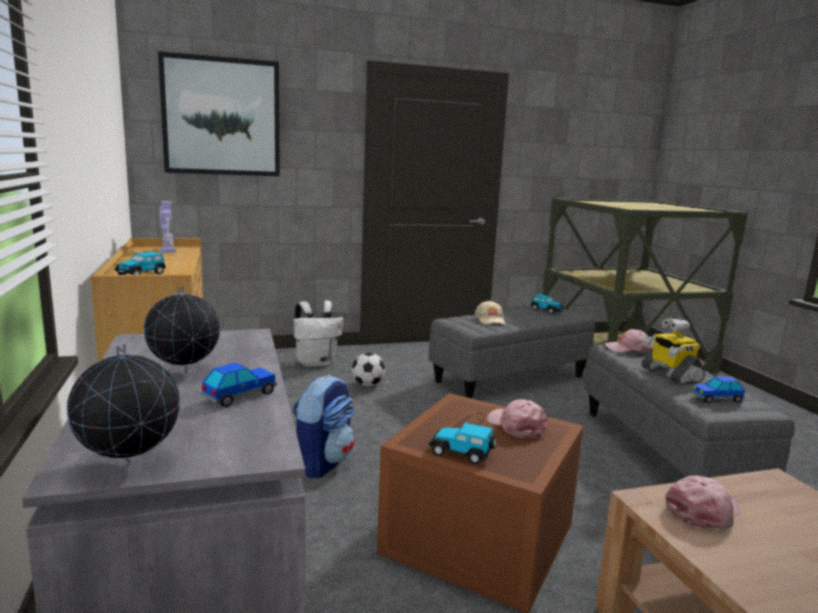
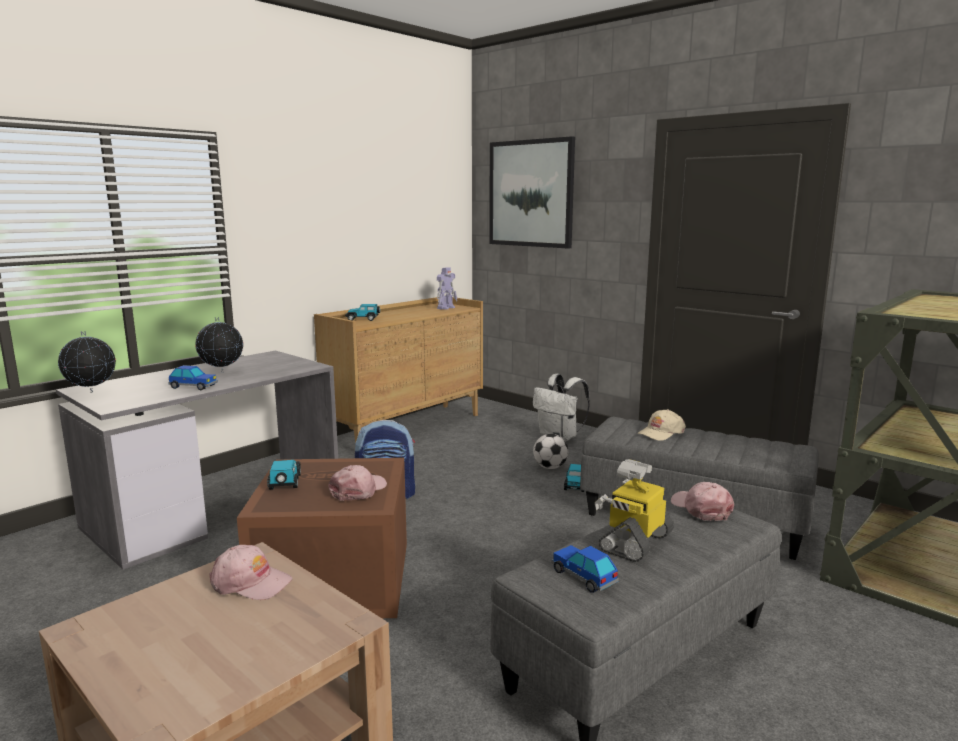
camera: 60 degrees right, 0 degrees up
(546, 310) = (772, 447): toy car -> toy car (575, 485)

